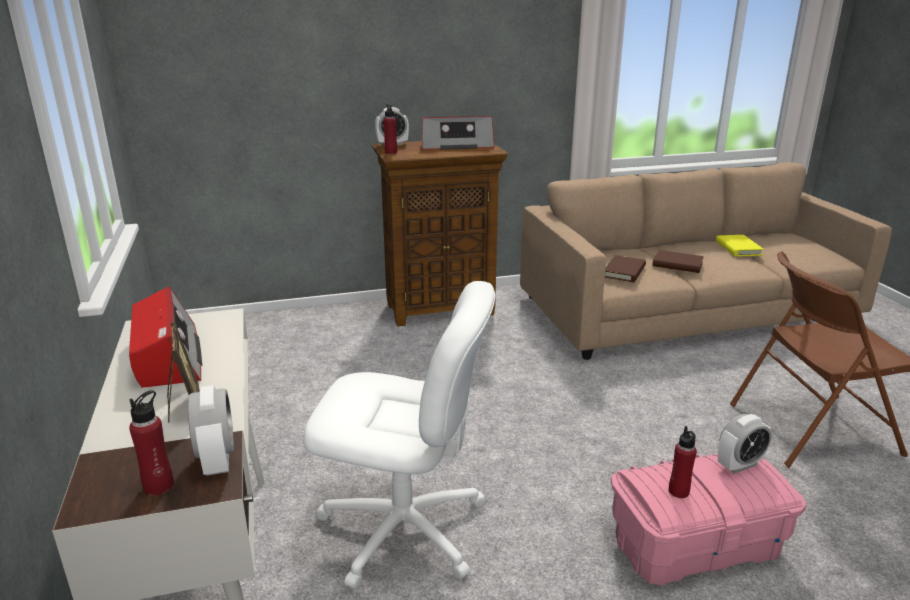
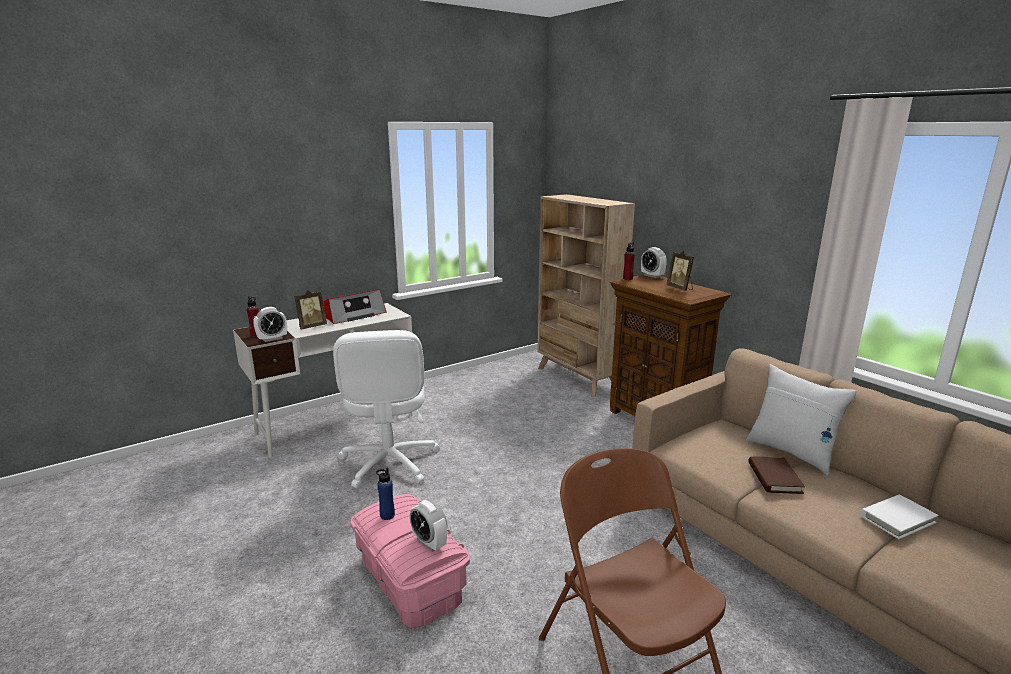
camera: 70 degrees right, 5 degrees down
(289, 322) = (577, 378): none -> beige bookcase
(456, 145) = (680, 288): radio -> picture frame
(624, 272) = (710, 448): brown book -> none
(639, 249) = (790, 453): none -> grey pillow
(678, 491) = (387, 515): red bottle -> blue bottle
(738, 248) = (897, 519): yellow book -> white book

